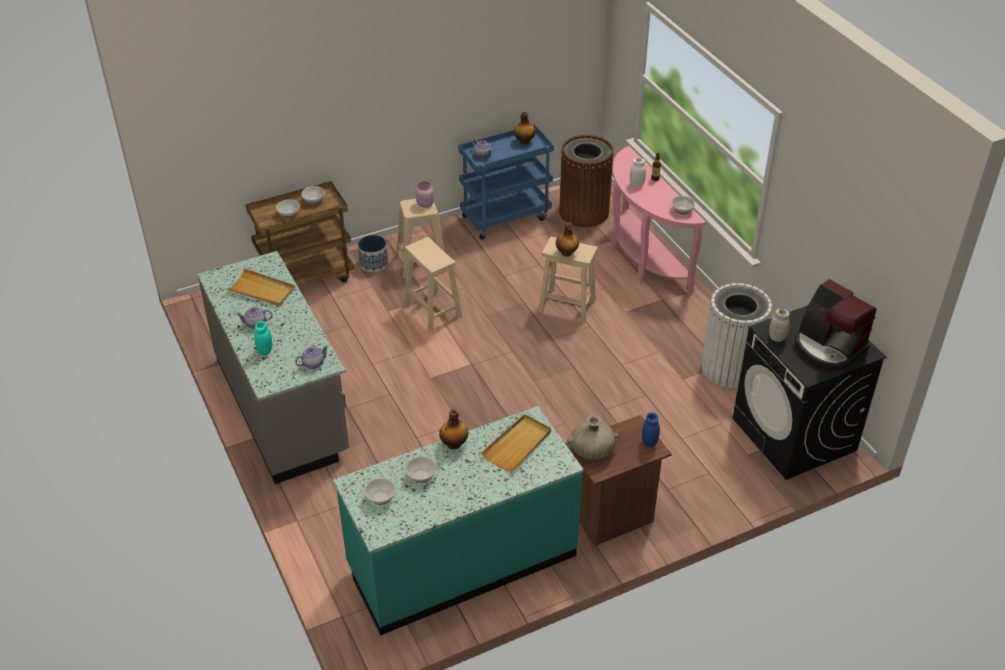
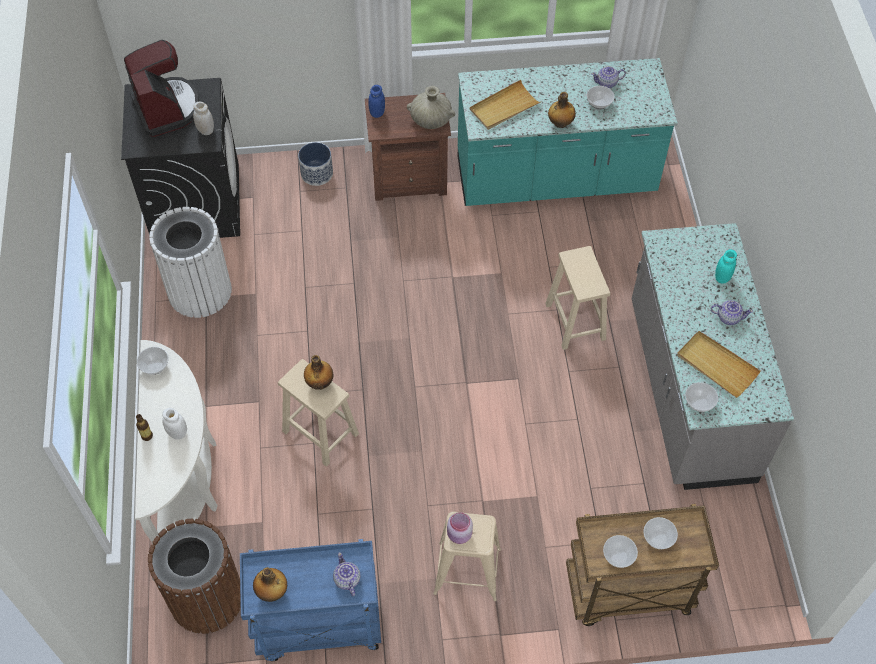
camera: 160 degrees left, 15 degrees up
(313, 363) = (674, 246): teapot -> teapot (607, 83)
(374, 263) = (531, 590): planter -> planter (316, 173)
(381, 498) = (639, 95): bowl -> bowl (698, 402)
(432, 310) = (482, 479): beige stool -> beige stool (576, 322)
(642, 259) = (187, 479): pink console table -> white console table

